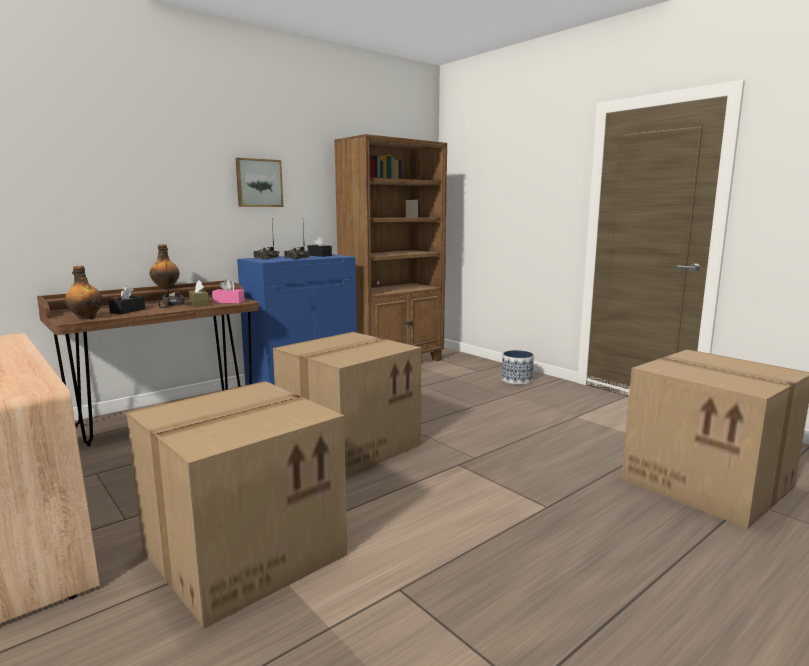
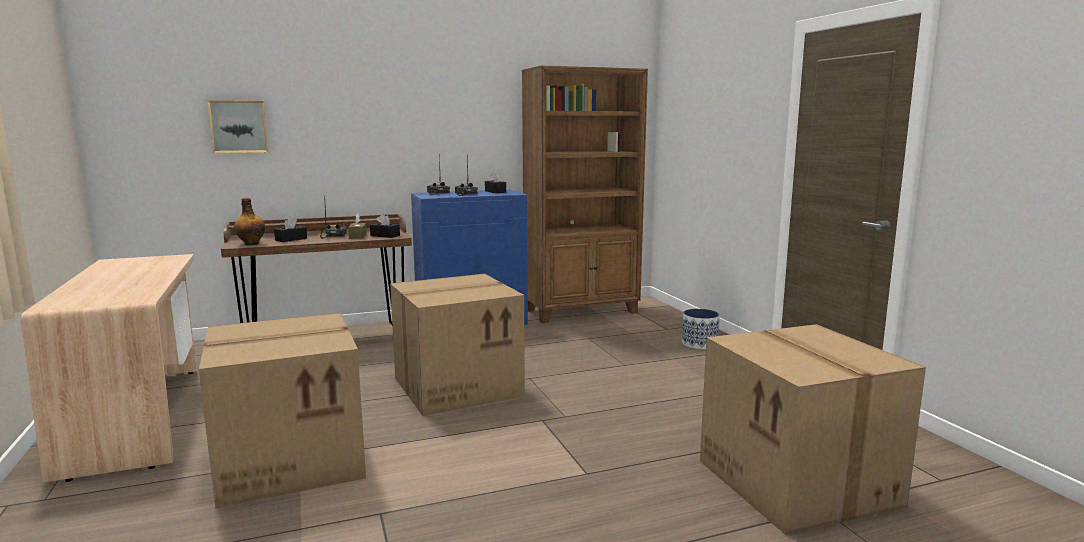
camera: 20 degrees right, 0 degrees up
(166, 288) = (337, 220): bottle -> none
(228, 302) = (385, 236): pink tissue box -> black tissue box
(258, 183) = (437, 117): picture -> picture (238, 126)

